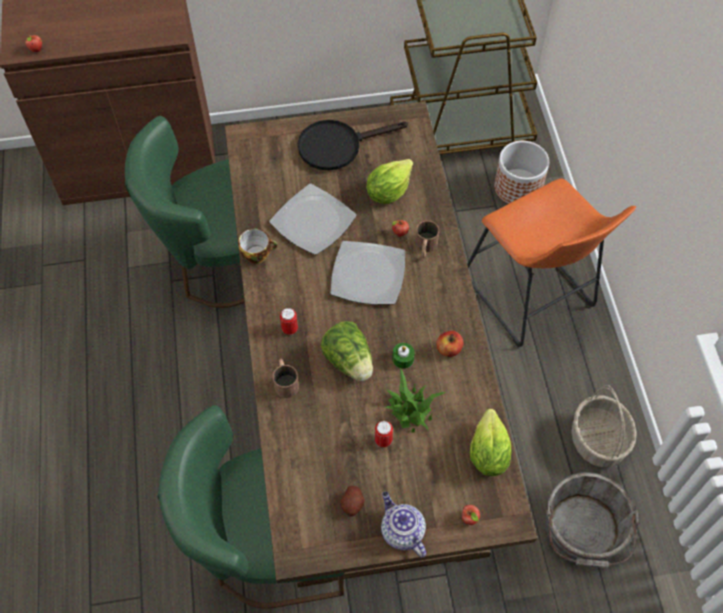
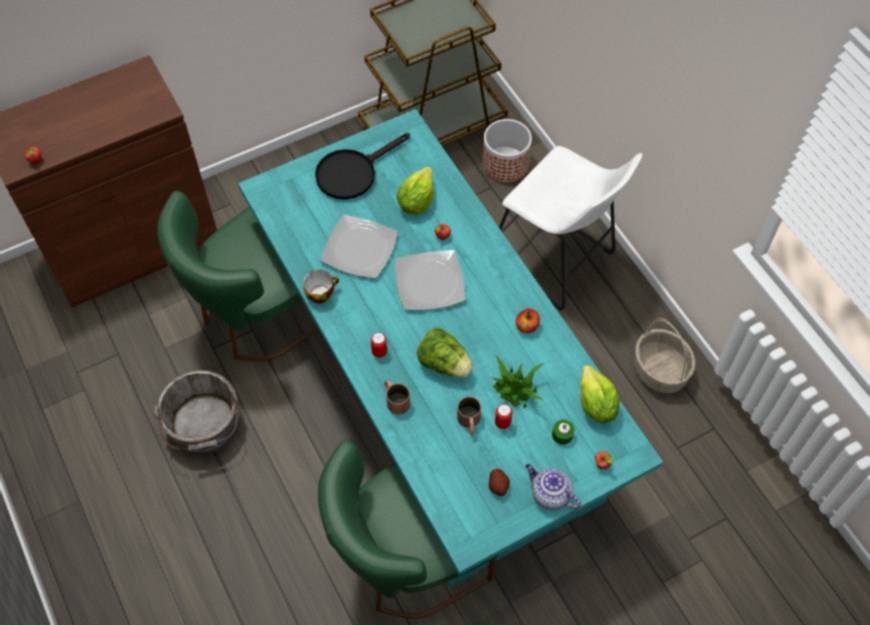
camera: 20 degrees left, 0 degrees up
(360, 386) = (433, 390): brown dining table -> turquoise dining table
(403, 359) = (490, 347): green candle -> green candle (562, 435)
(425, 247) = (470, 242): brown mug -> brown mug (469, 422)
(532, 297) = (556, 262): orange stool -> white stool
(582, 534) = (676, 456): grey bucket -> grey bucket (205, 428)

